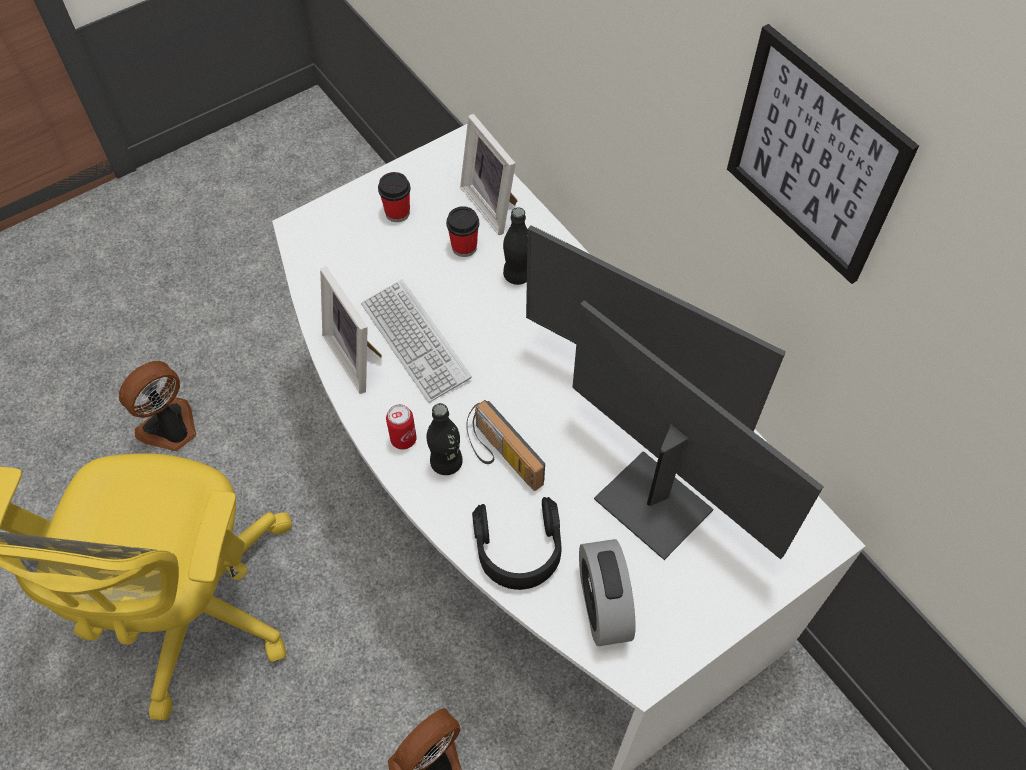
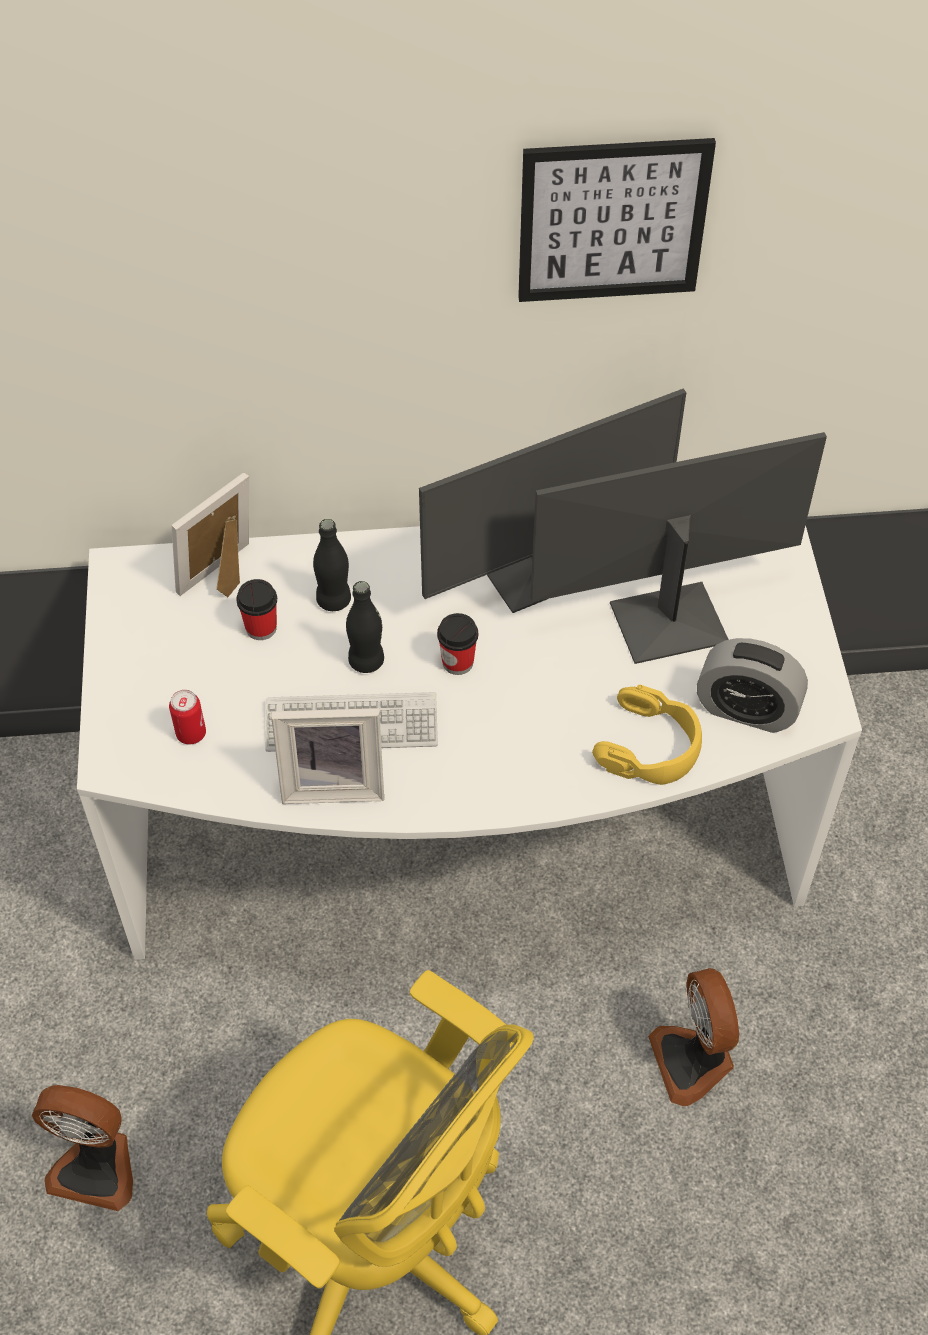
camera: 60 degrees left, 5 degrees down
(171, 429) = (96, 1166): fan -> fan turned 60 degrees counterclockwise
(397, 213) = (165, 665): cup -> cup (457, 662)
(403, 439) = (465, 786): can -> can (191, 734)
(446, 463) = (518, 762): black bottle -> black bottle (366, 661)
(493, 204) = (224, 577): picture frame -> picture frame turned 135 degrees clockwise
(500, 458) = (542, 715): radio -> none
(518, 549) = (650, 746): black headphones -> yellow headphones

